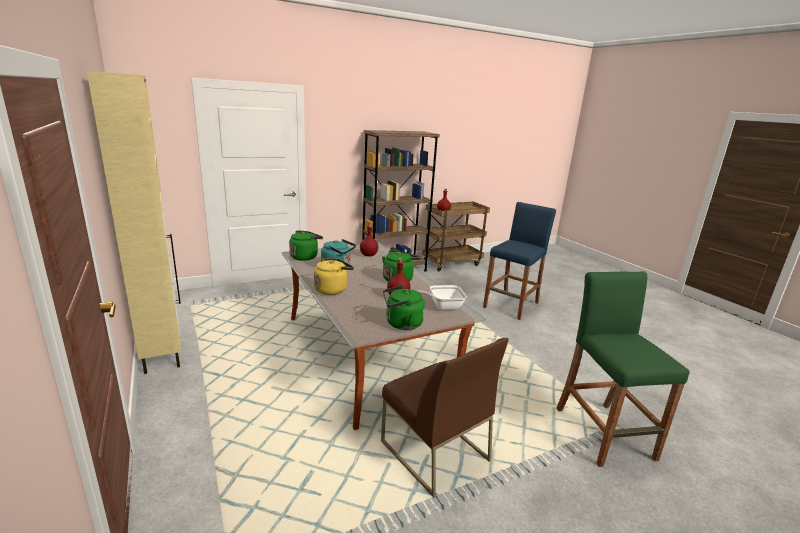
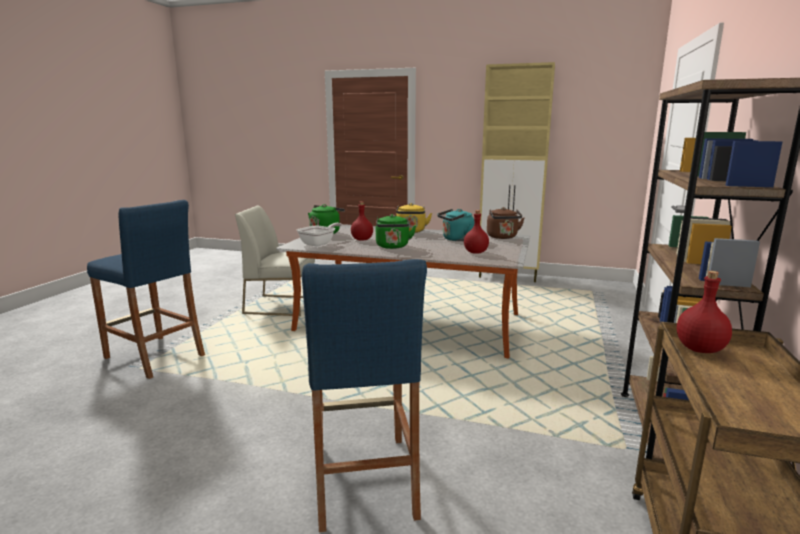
camera: 135 degrees right, 5 degrees down
(305, 257) = (503, 237): green kettle -> brown kettle
(433, 451) = (281, 305): brown chair -> white chair
(603, 433) = (154, 356): green stool -> blue stool

